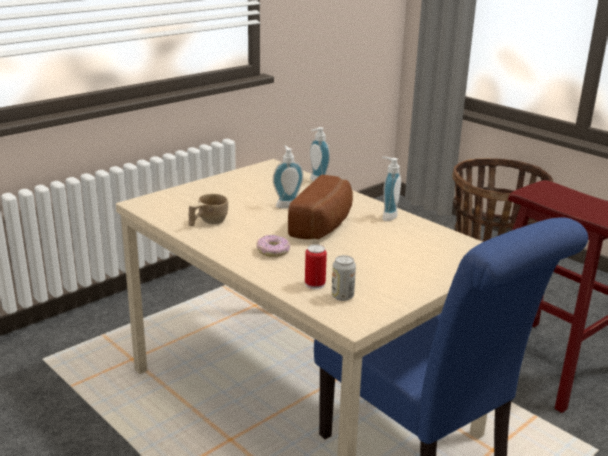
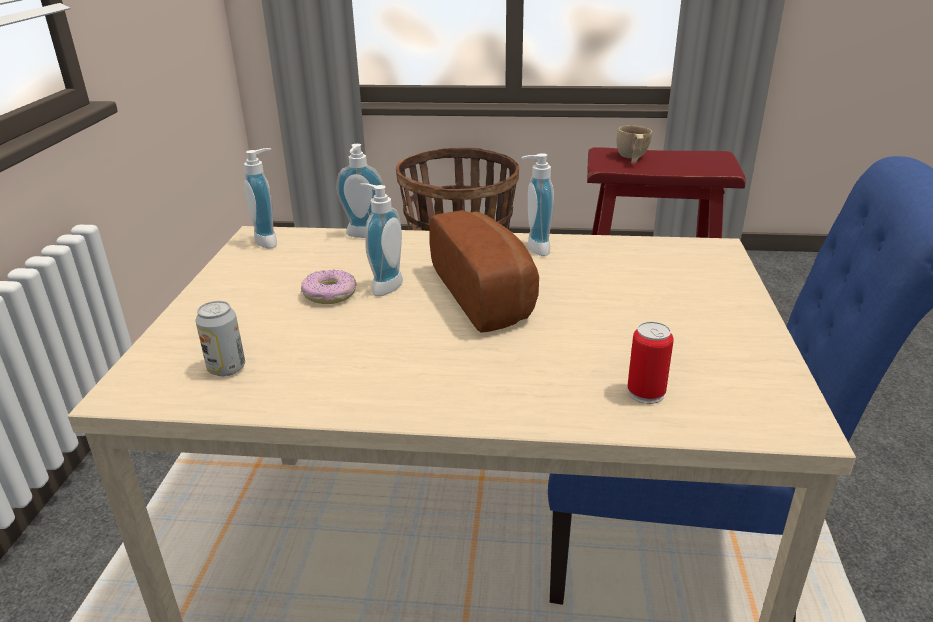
camera: 40 degrees left, 5 degrees up
(207, 222) = (313, 370): beige cup -> beige cup (632, 158)
(273, 169) = (270, 240): none -> soap dispenser
(273, 251) = (496, 368): donut -> donut (330, 294)
(342, 296) = (709, 392): can -> can (226, 368)

